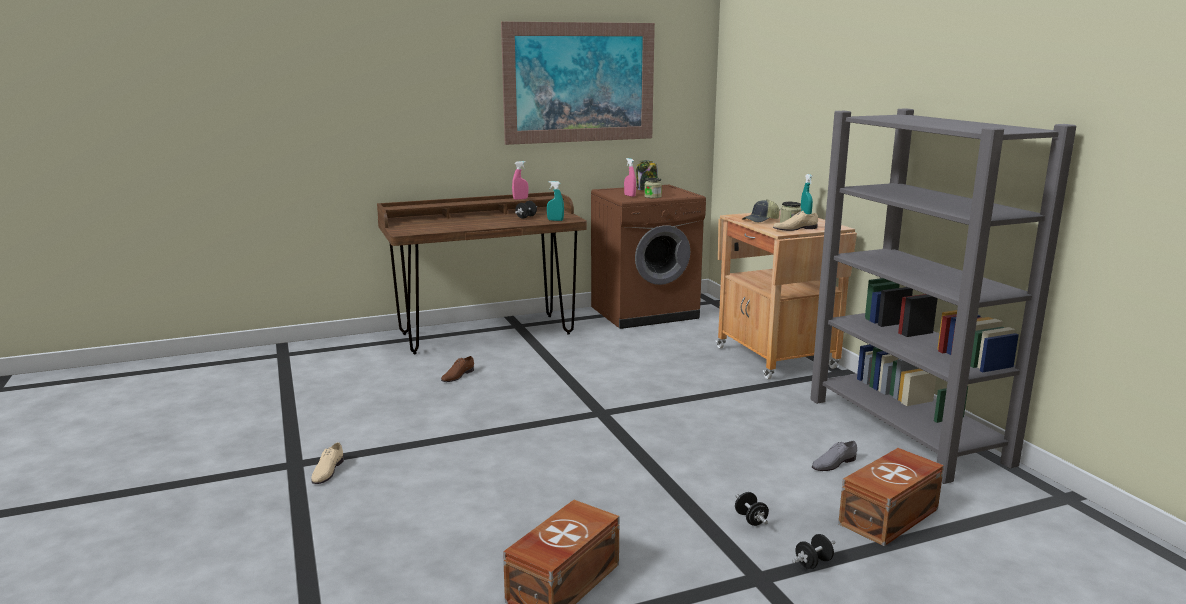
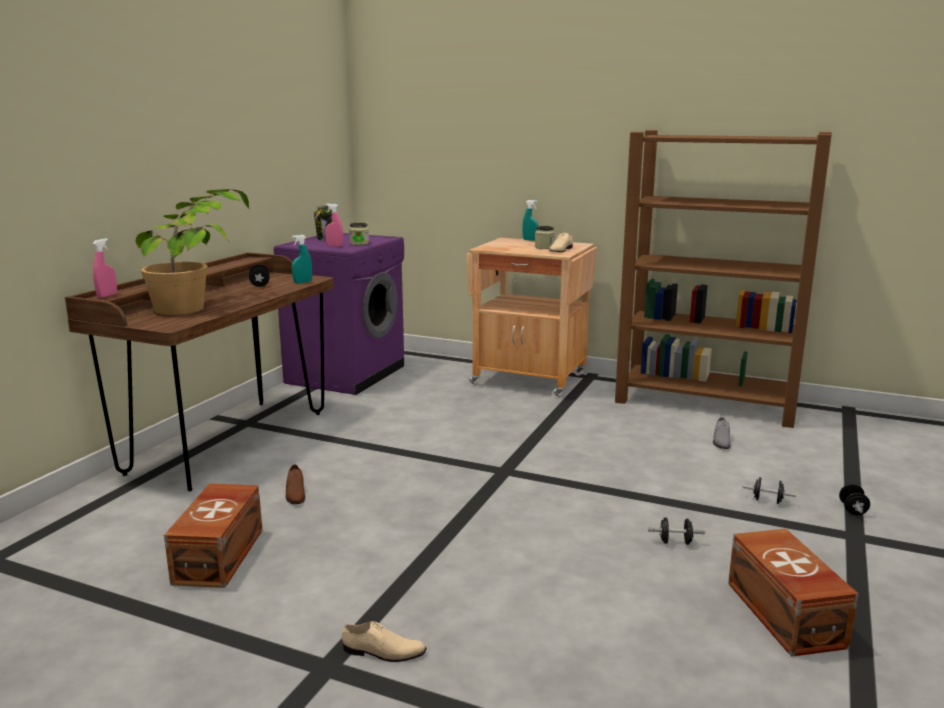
camera: 45 degrees left, 0 degrees up
(327, 471) = (383, 652): beige shoe -> beige shoe turned 45 degrees counterclockwise
(456, 223) = (201, 304): none -> potted plant
(520, 199) = (230, 265): pink spray bottle -> pink spray bottle (107, 296)
(580, 82) = (253, 119): picture -> none
(604, 506) = (675, 542): none -> black dumbbell
(645, 313) = (348, 375): brown washing machine -> purple washing machine
(761, 220) = (516, 248): cap -> none
(891, 516) = (816, 460): brown storage box -> brown storage box (221, 555)
(906, 430) = (706, 402): grey bookcase -> brown bookcase

